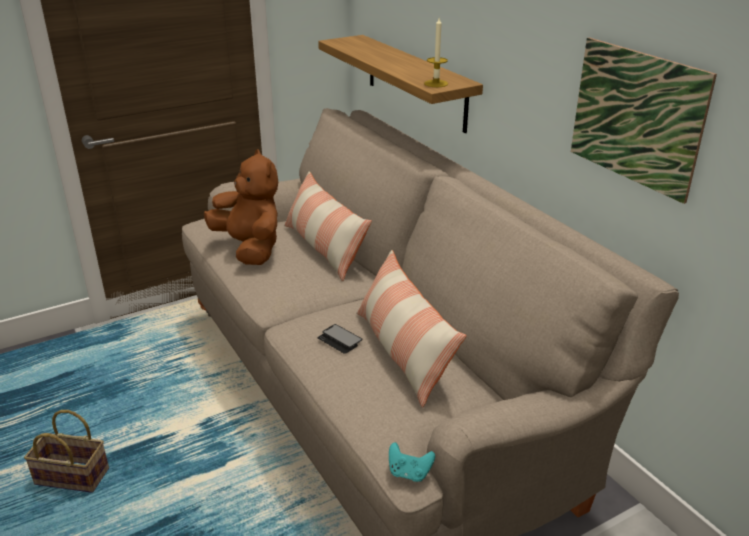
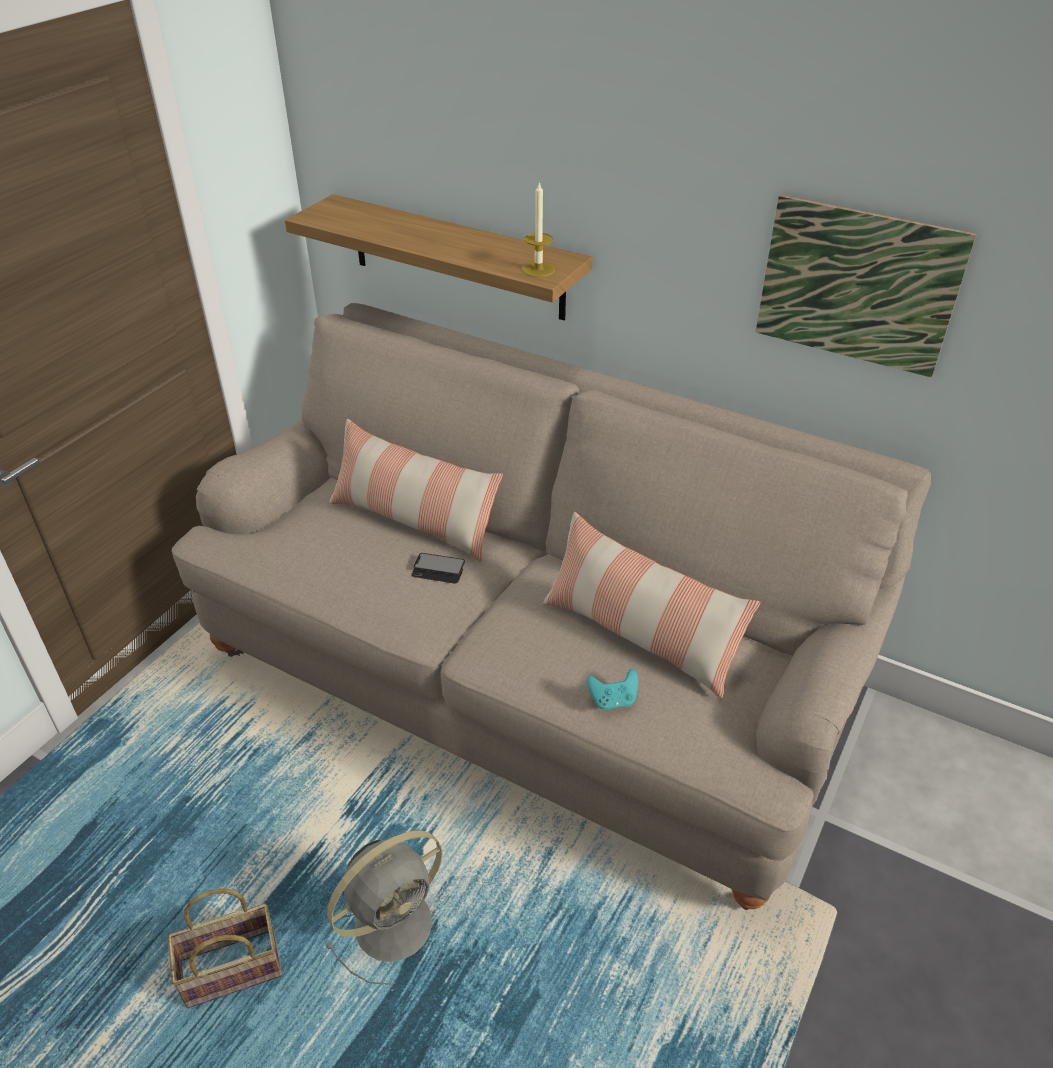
camera: 30 degrees left, 10 degrees up
(177, 496) = (397, 922): none -> grey fan
(250, 248) = (322, 557): brown plush toy -> none
(340, 340) = (560, 649): phone -> phone (438, 569)
(409, 473) = (771, 785): turquoise game controller -> turquoise game controller (613, 700)

